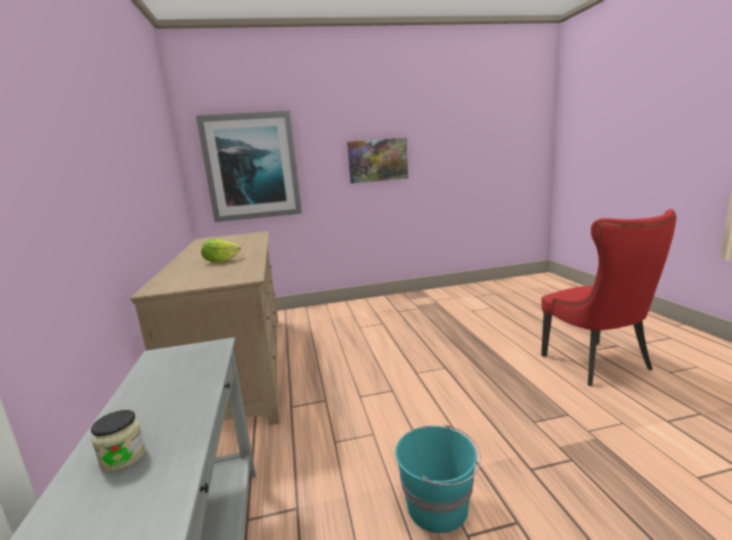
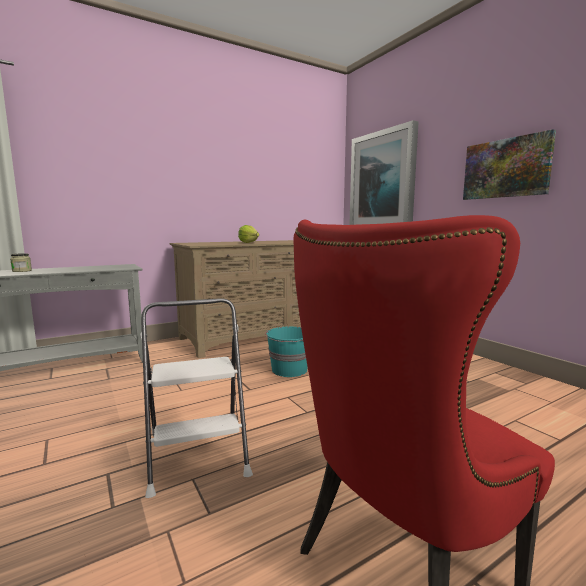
camera: 70 degrees right, 5 degrees down
(438, 506) = (83, 425): turquoise bucket -> turquoise bucket (289, 370)
(496, 420) = (198, 450): none -> white step ladder

